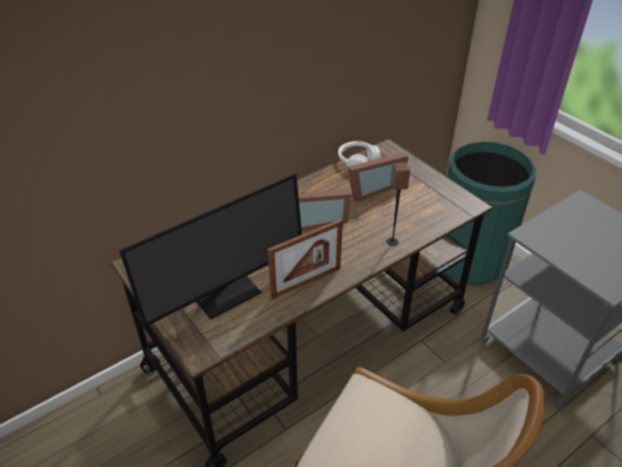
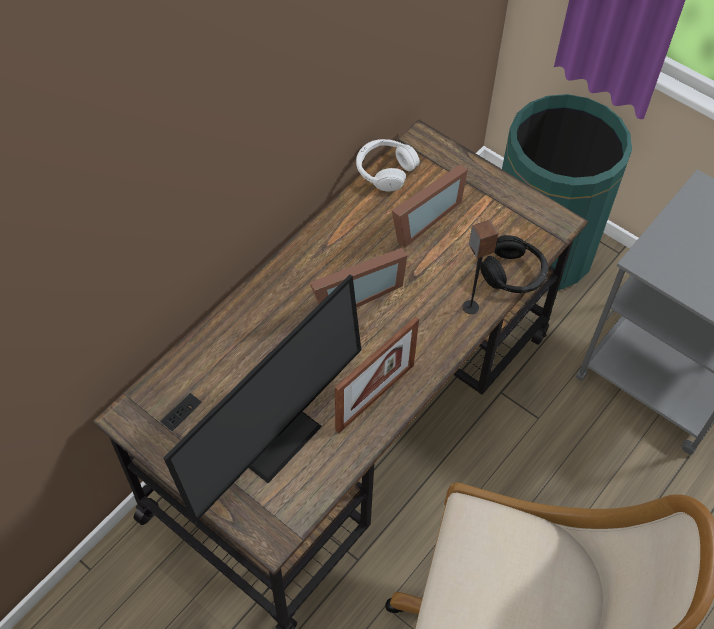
camera: 15 degrees left, 15 degrees up
(429, 228) = (514, 274): none -> black headphones

